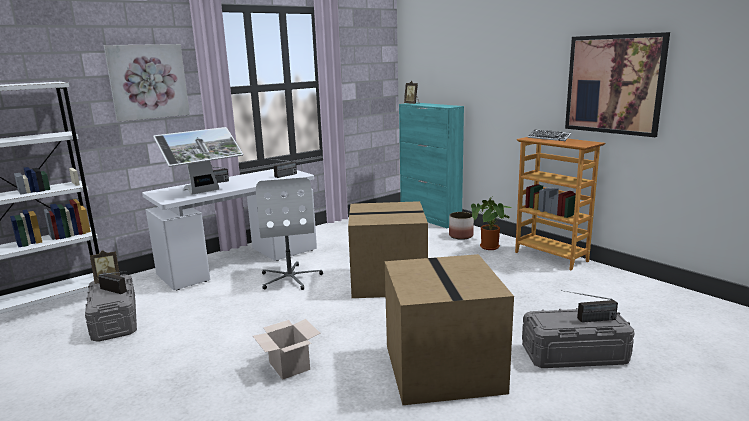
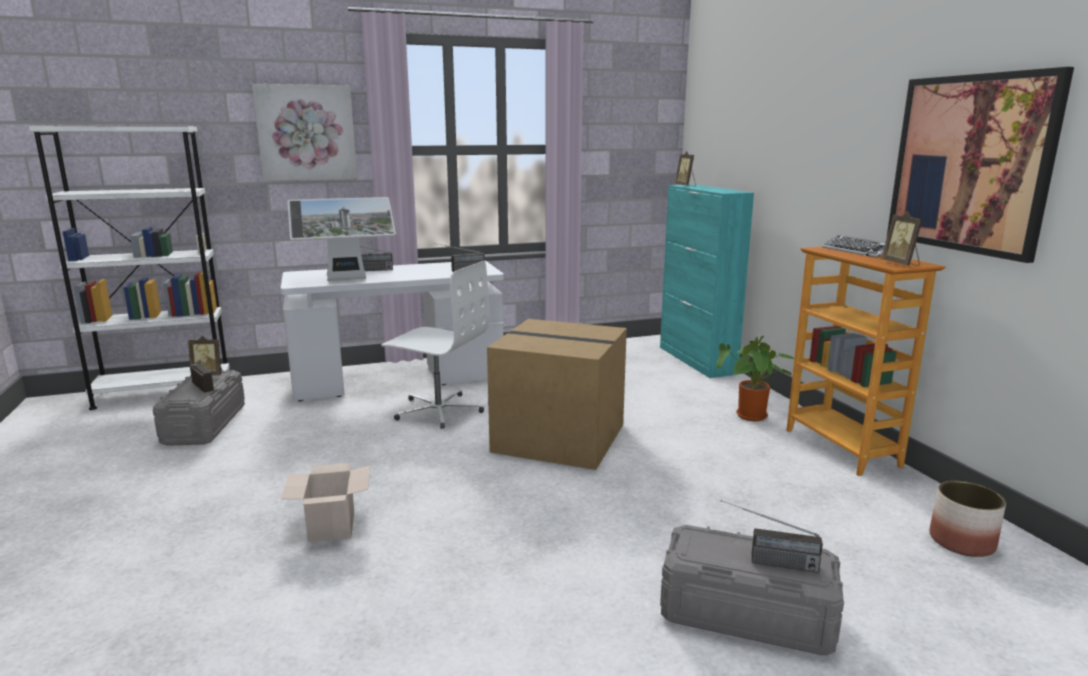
camera: 20 degrees right, 0 degrees up
(290, 278) = (438, 410): white office chair -> white office chair turned 75 degrees counterclockwise
(445, 369) = (524, 584): cardboard box -> none
(461, 236) = (721, 392): planter -> planter (961, 542)
(583, 143) = (901, 264): none -> picture frame

